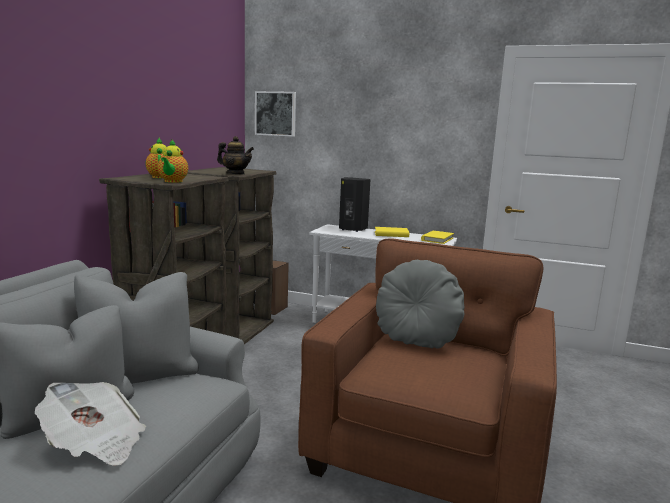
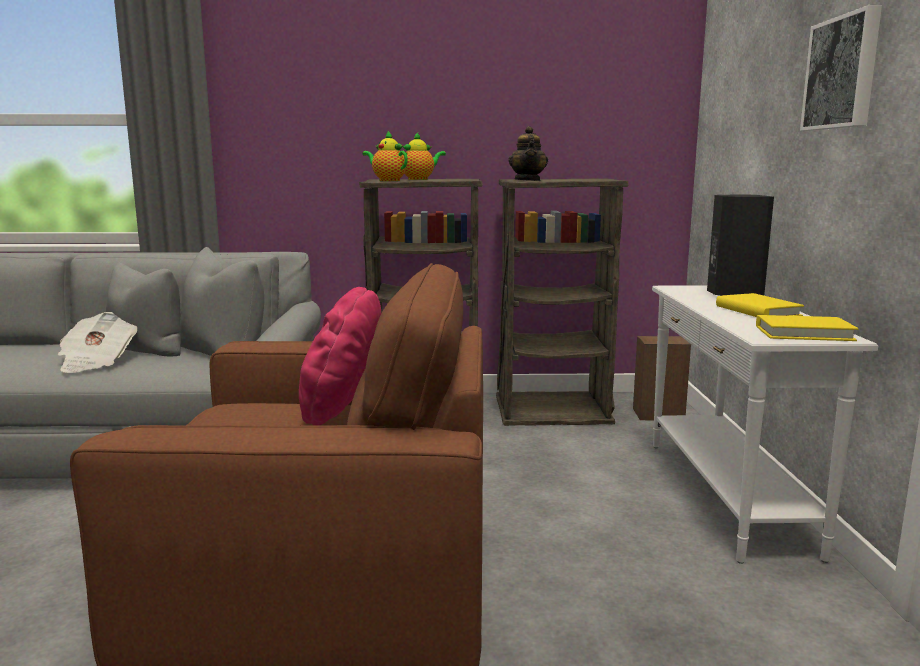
camera: 70 degrees right, 0 degrees up
(172, 181) = (387, 181): teapot -> teapot turned 60 degrees clockwise
(276, 114) = (718, 89): picture -> picture (843, 73)
(416, 341) = (344, 416): grey pillow -> pink pillow

